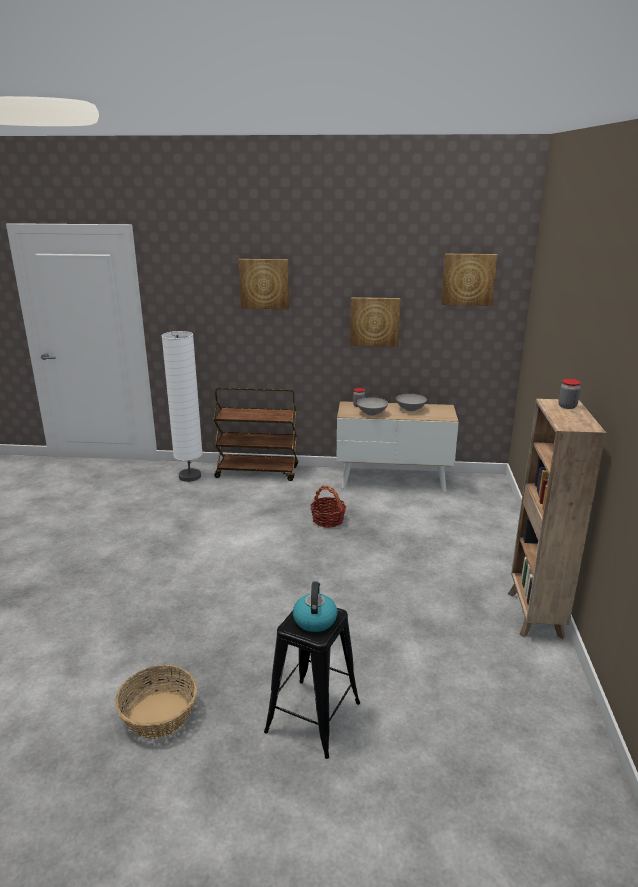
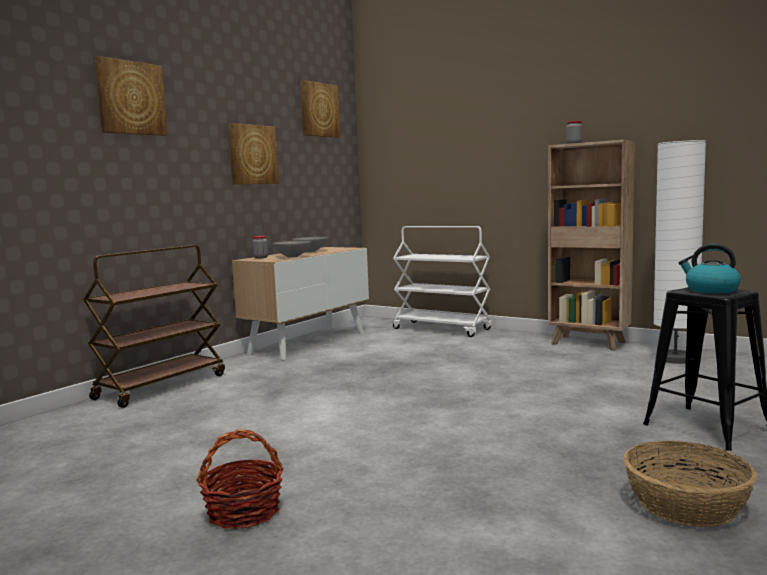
camera: 60 degrees left, 15 degrees down
(190, 476) = (79, 422): white floor lamp -> white floor lamp (675, 359)
(328, 520) = (343, 374): basket -> basket (244, 512)
(500, 523) = (442, 329): none -> white cart

